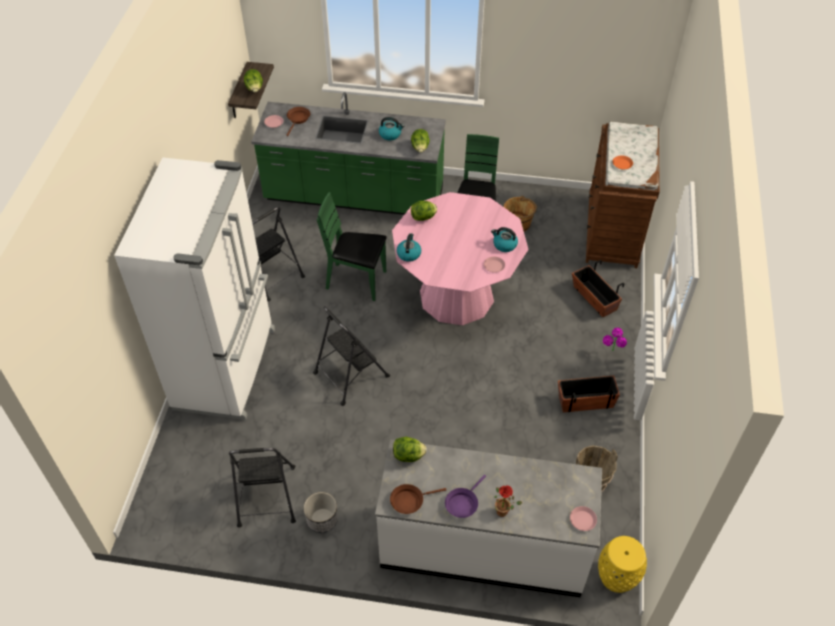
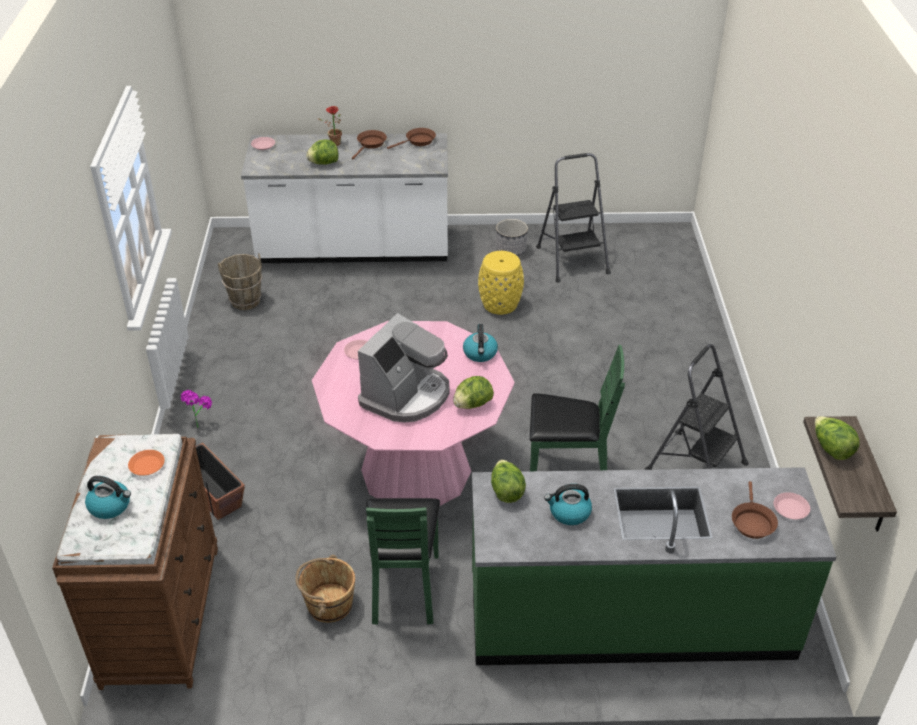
camera: 170 degrees right, 10 degrees down
(227, 368) = (679, 352): white fridge -> none
(349, 375) = (531, 362): black step ladder -> none
(408, 456) = (426, 165): lettuce -> lettuce (324, 163)
(463, 503) = (370, 144): purple frying pan -> brown frying pan
(465, 229) = (406, 395): none -> coffee machine
(504, 245) = (346, 380): kettle -> kettle (110, 506)
(585, 401) = (241, 370): planter -> none
(617, 576) = (228, 245): yellow stool -> yellow stool (500, 304)

